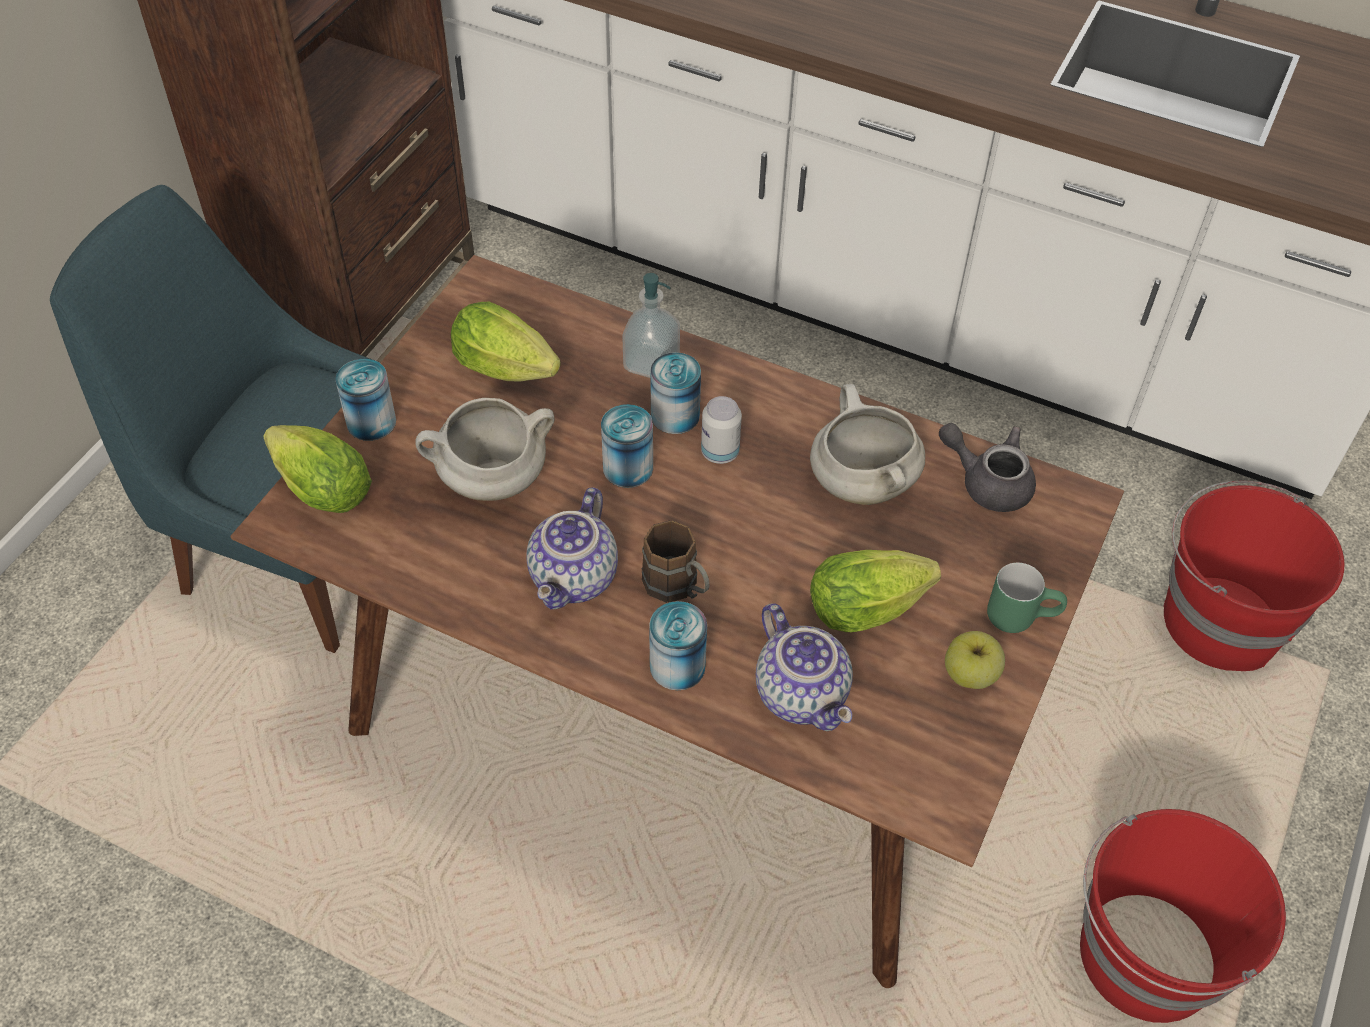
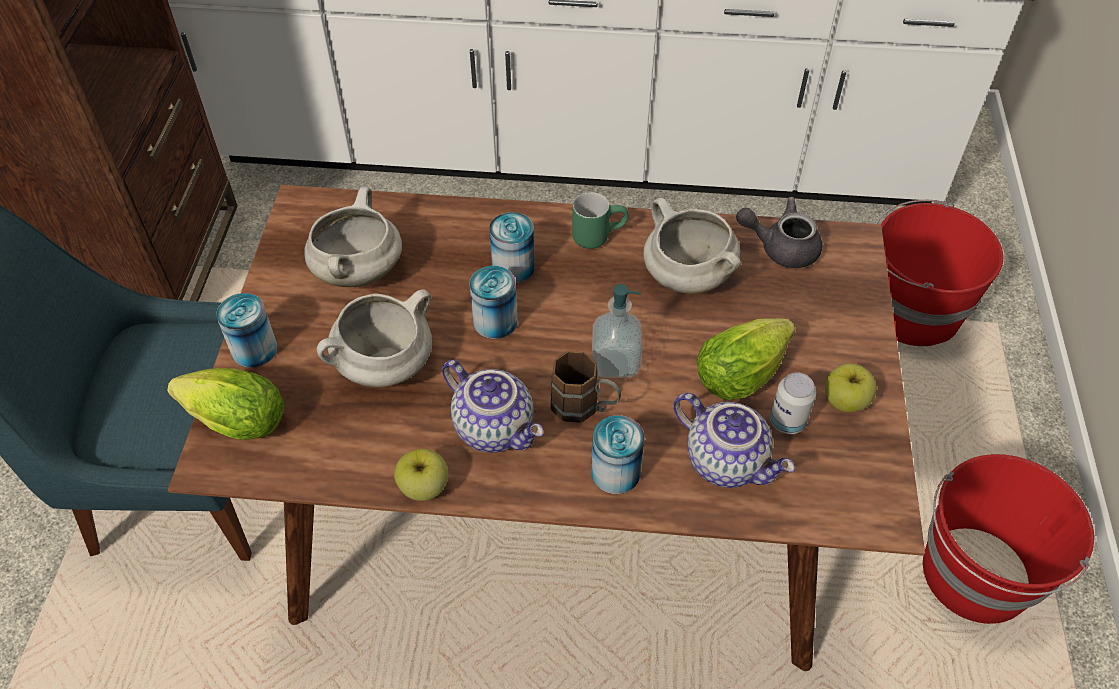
camera: 20 degrees left, 0 degrees up
(474, 616) = (424, 487): none -> apple
(510, 371) = (358, 271): lettuce -> white cooking pot
(575, 579) = (496, 427): teapot -> teapot turned 45 degrees counterclockwise
(651, 363) = (473, 231): soap dispenser -> soap dispenser (615, 362)
(720, 452) = (564, 286): can -> can (787, 422)
(1021, 615) = (858, 342): green mug -> green mug (598, 234)

